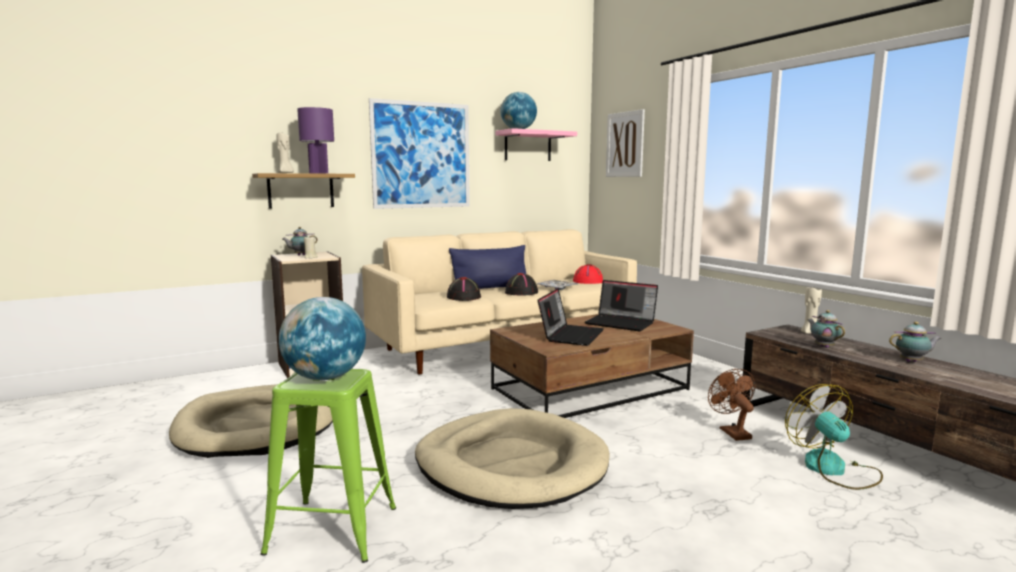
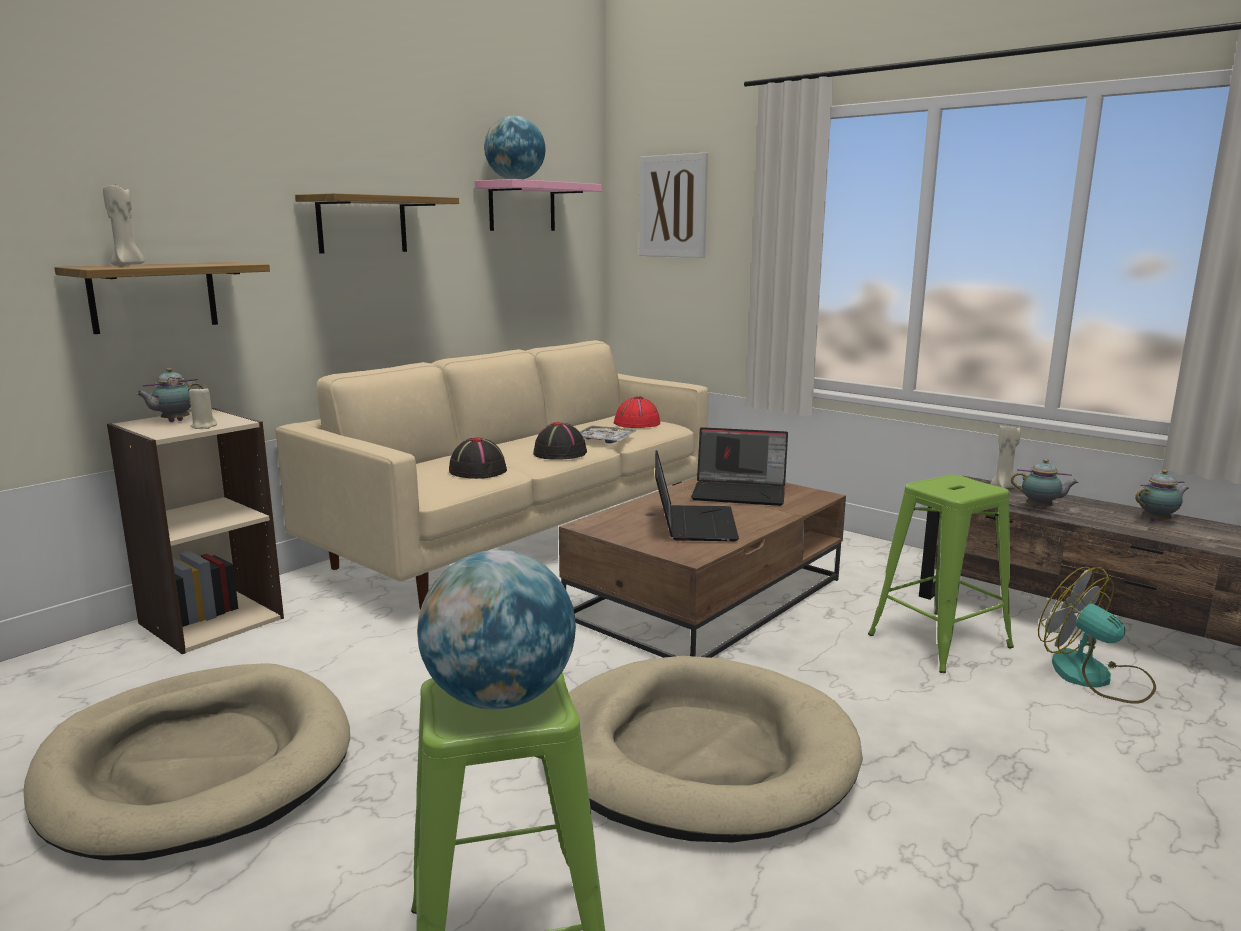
camera: 20 degrees left, 5 degrees up
(318, 173) = (197, 264): purple table lamp -> none
(421, 155) = (362, 224): picture -> shelf
(490, 288) = (501, 448): blue pillow -> none
(731, 432) = (940, 641): brown fan -> green stool
(823, 346) = (1041, 508): teapot -> teapot turned 150 degrees clockwise

